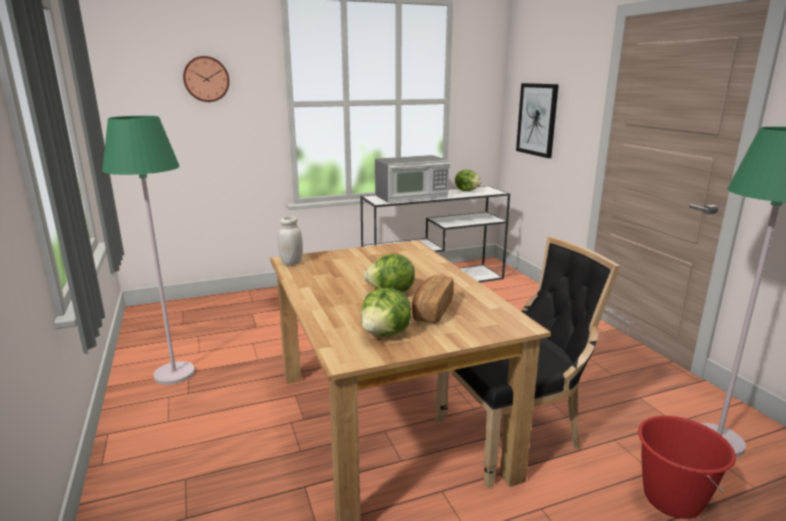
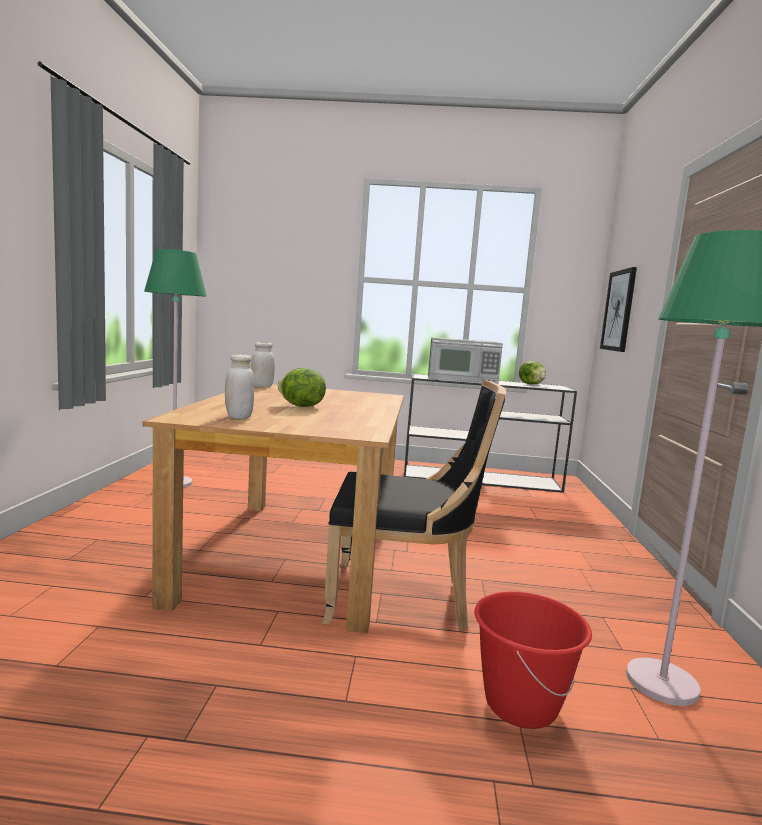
camera: 25 degrees right, 10 degrees down
(206, 79) = (290, 251): wall clock -> none
(386, 333) = (238, 417): lettuce -> white jar
(431, 310) = (308, 417): bread -> none

